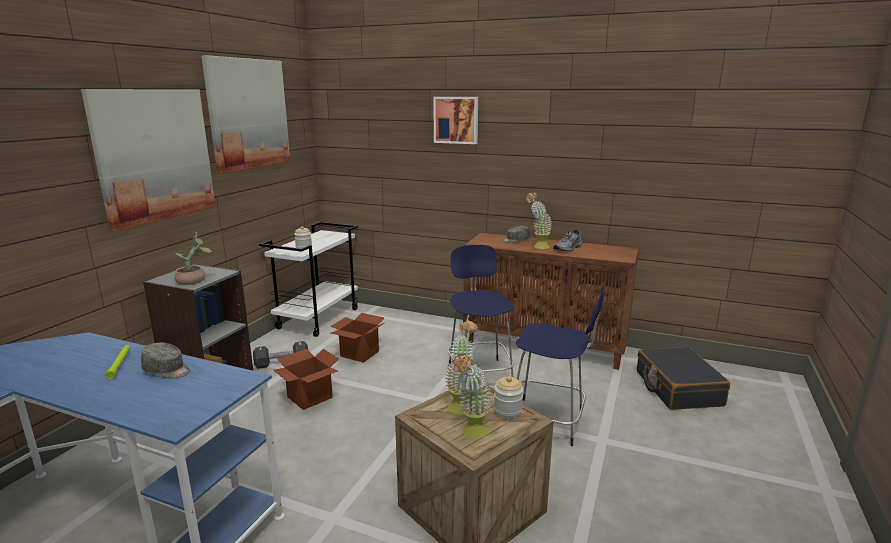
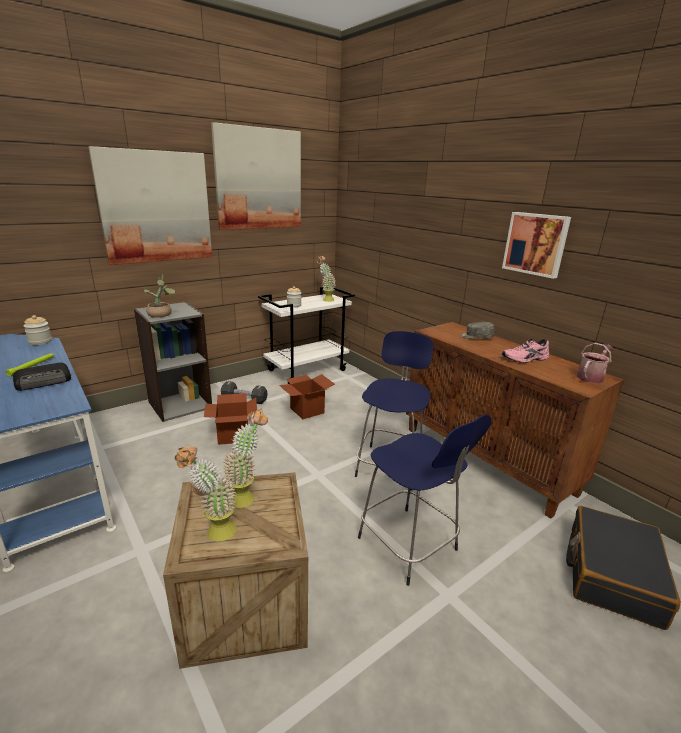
camera: 30 degrees right, 5 degrees up
(167, 370) = (44, 381): grey cap -> radio
(456, 120) = (446, 196): picture -> picture (536, 244)
(507, 410) = (278, 522): jar -> jar (40, 342)
(537, 247) = (490, 349): potted plant -> potted plant (325, 299)
(568, 248) = (525, 359): grey shoe -> pink shoe
(620, 250) = (591, 376): none -> watering can

